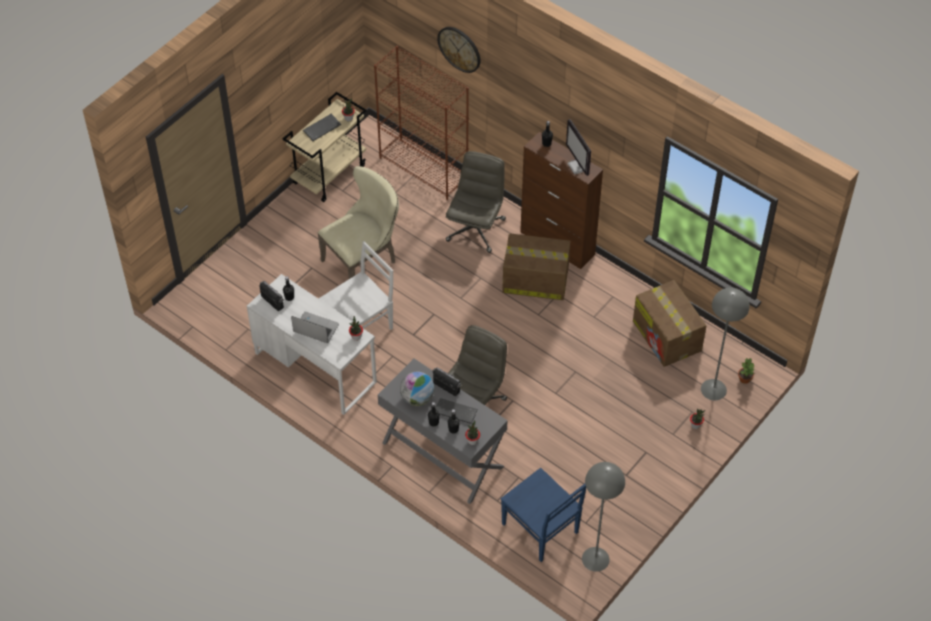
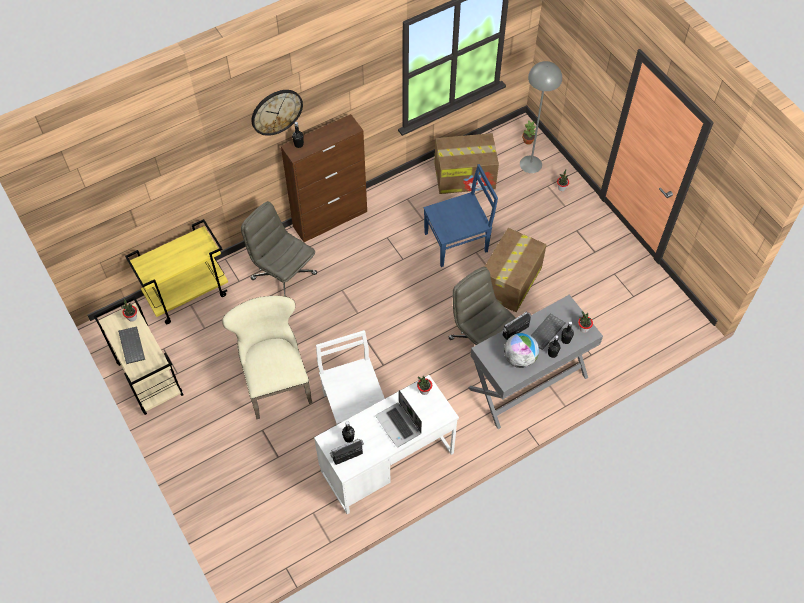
camera: 70 degrees left, 5 degrees up
(315, 328) = (399, 425): laptop -> laptop turned 75 degrees counterclockwise
(424, 169) = (188, 294): brown bookcase -> yellow cart
(459, 49) = (173, 155): wall clock -> wall clock (276, 111)
(534, 280) = (363, 249): cardboard box -> cardboard box (509, 282)
(541, 529) = (630, 331): blue chair -> blue chair (457, 242)
(578, 166) = (339, 130): monitor -> none
(595, 558) = (670, 301): grey floor lamp -> none

